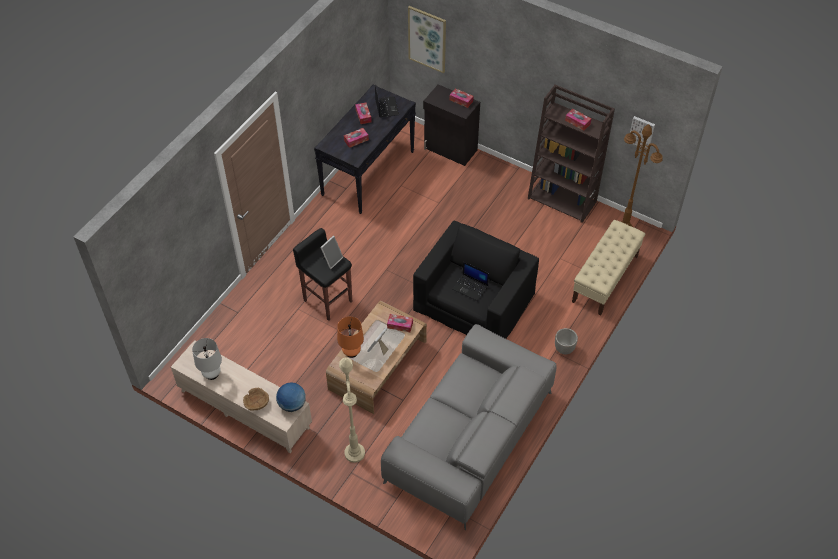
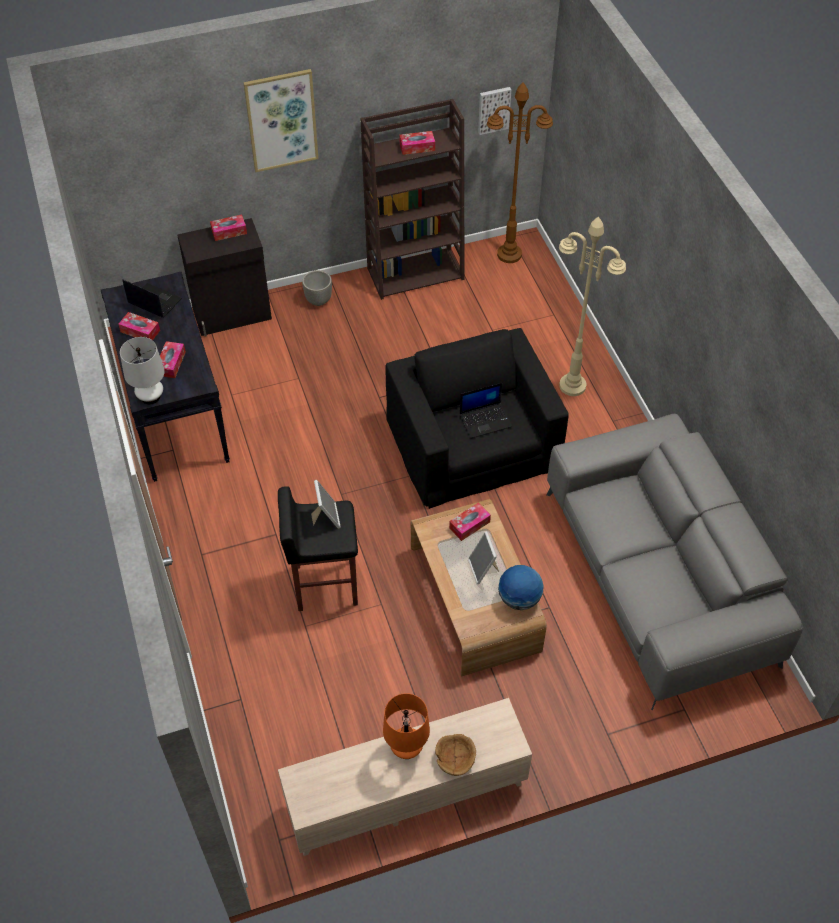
camera: 50 degrees left, 0 degrees up
(211, 374) = (357, 784): white table lamp -> white table lamp (150, 396)
(292, 404) = (495, 718): globe -> globe (519, 599)
(351, 352) = (462, 601): orange table lamp -> orange table lamp (406, 748)
(355, 453) = (583, 711): beige floor lamp -> beige floor lamp (573, 386)
(427, 39) = (141, 174): picture -> picture (281, 120)
(564, 349) = (616, 410): planter -> planter (319, 300)
(605, 279) = (558, 313): beige bench -> none

